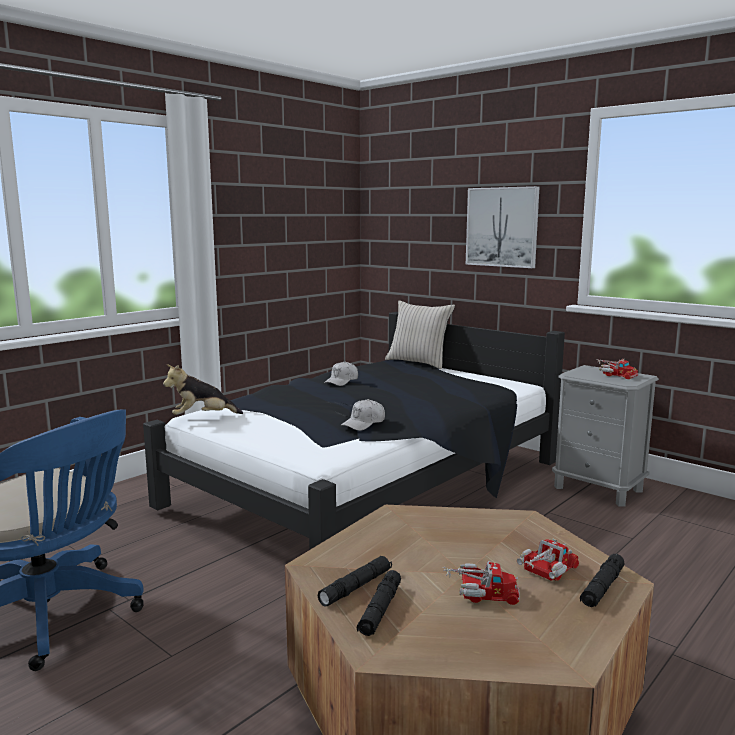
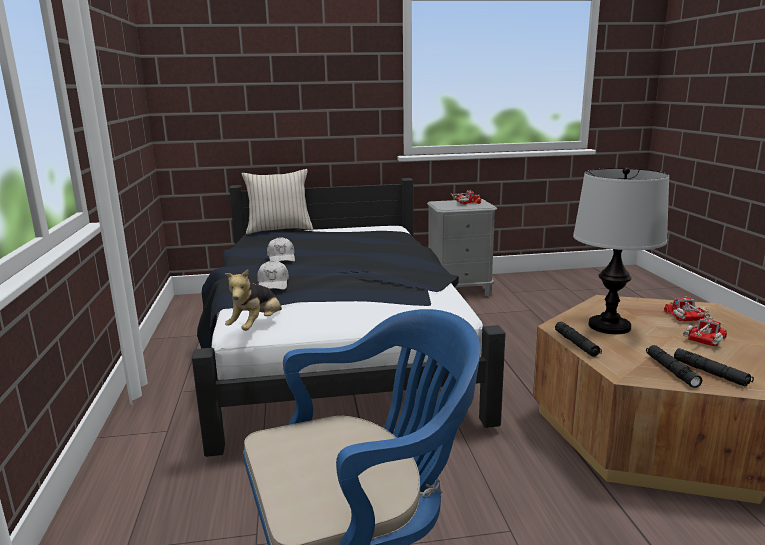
camera: 50 degrees left, 5 degrees up
(364, 423) = (404, 280): white cap -> white cap (273, 284)
(439, 534) = (608, 326): none -> table lamp
(502, 227) = (328, 93): picture -> none
(602, 587) = (715, 313): black flashlight -> black flashlight (576, 344)

